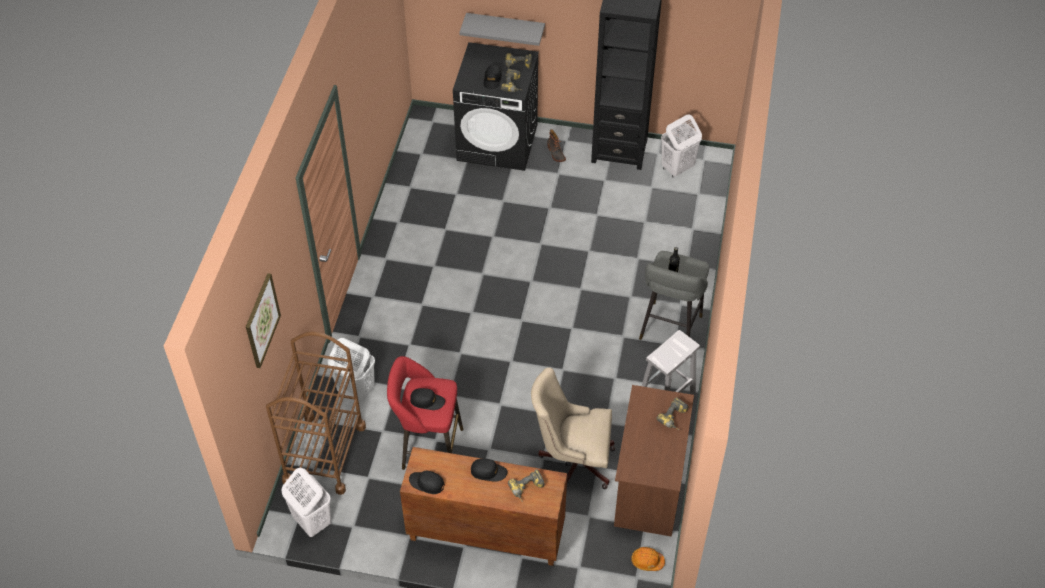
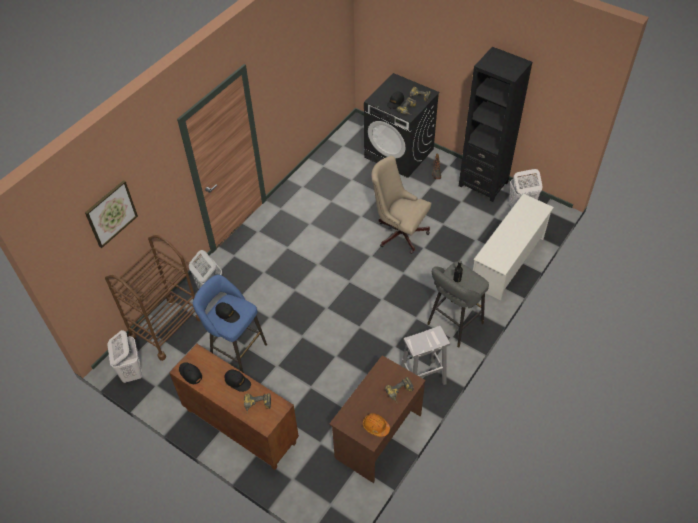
camera: 25 degrees right, 0 degrees up
(428, 448) = (236, 349): red stool -> blue stool
(505, 27) = (419, 67): grey shelf -> none
(572, 461) = (330, 397): beige office chair -> beige office chair (399, 232)
(647, 561) = (345, 495): orange hard hat -> orange hard hat (375, 426)
(694, 236) = (508, 261): none -> white shoe rack

